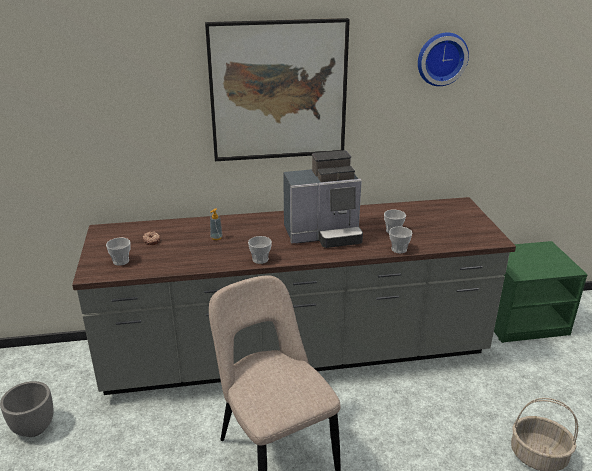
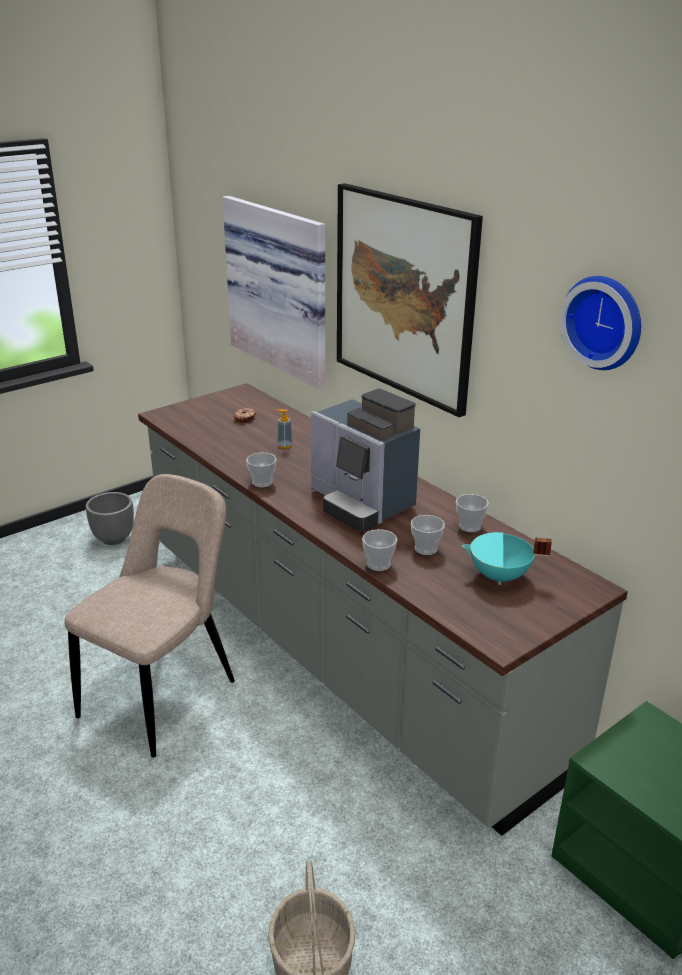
camera: 60 degrees right, 0 degrees up
(121, 261) = (193, 418): cup -> cup (469, 526)
(126, 128) = (281, 288): none -> picture
(436, 221) = (499, 577): none -> turquoise cooking pot

